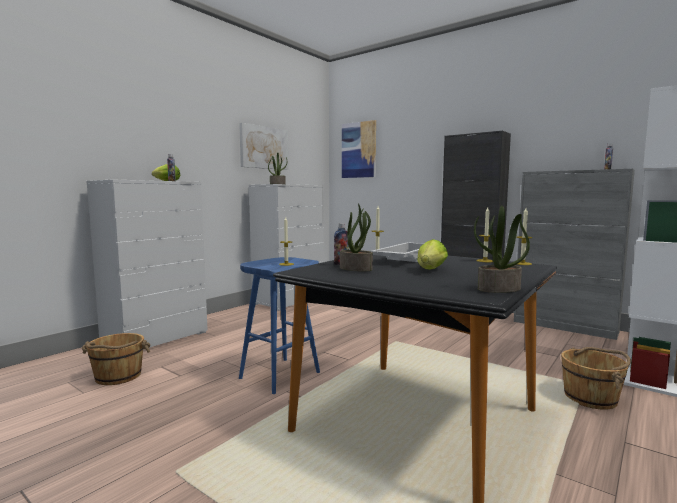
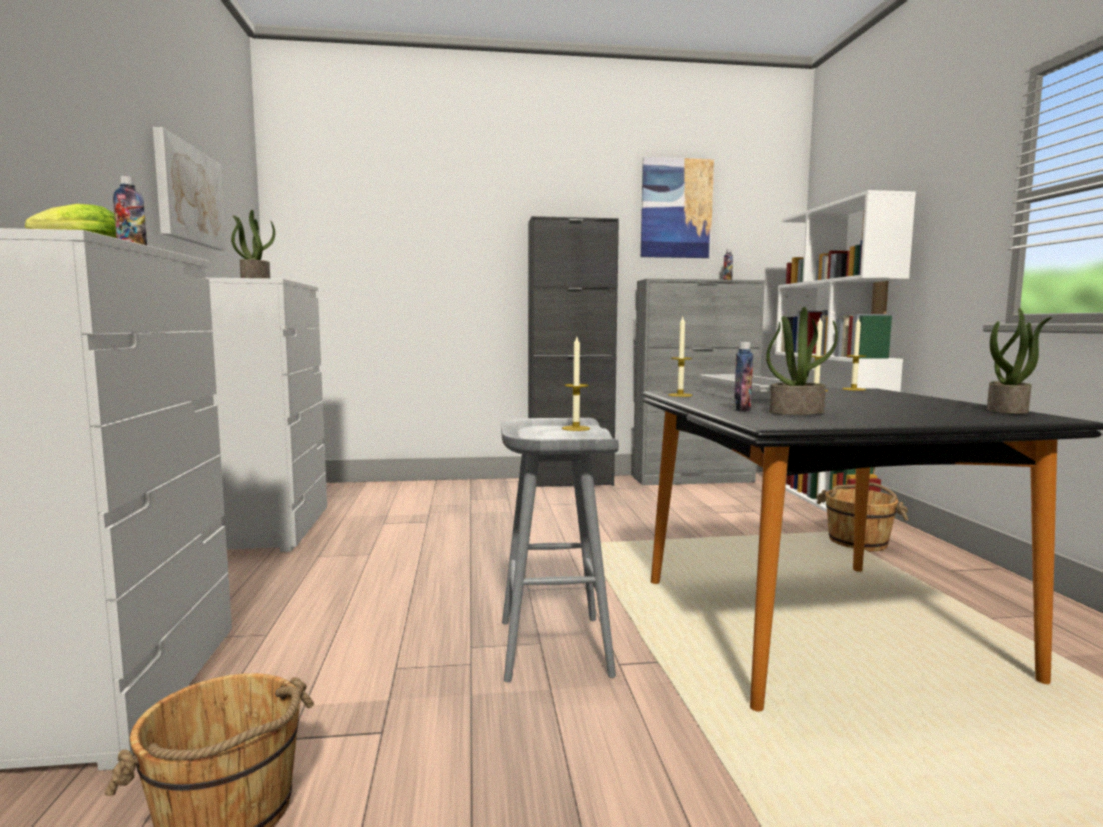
camera: 45 degrees left, 0 degrees up
(280, 374) = (552, 646): blue stool -> grey stool
(359, 150) = (337, 224): picture -> picture (676, 208)
(430, 270) = (854, 404): lettuce -> none

